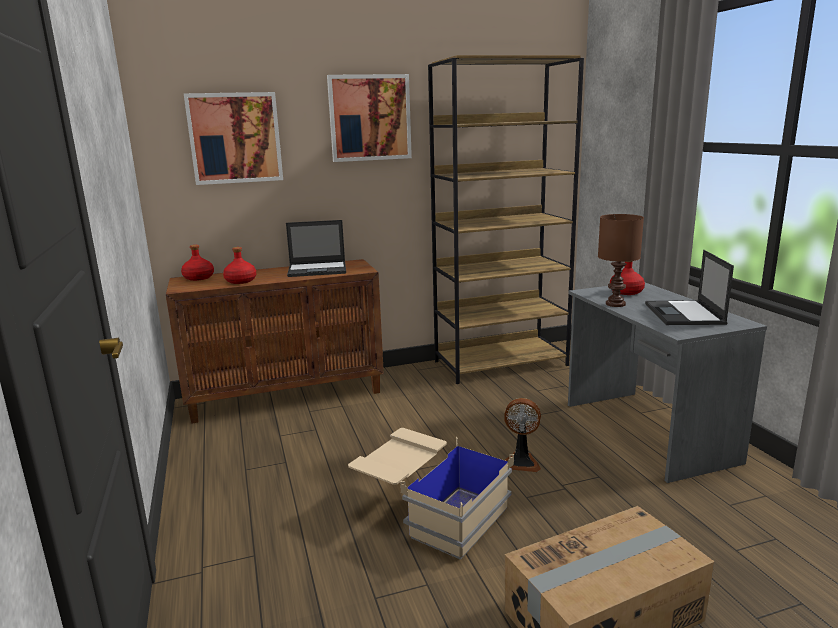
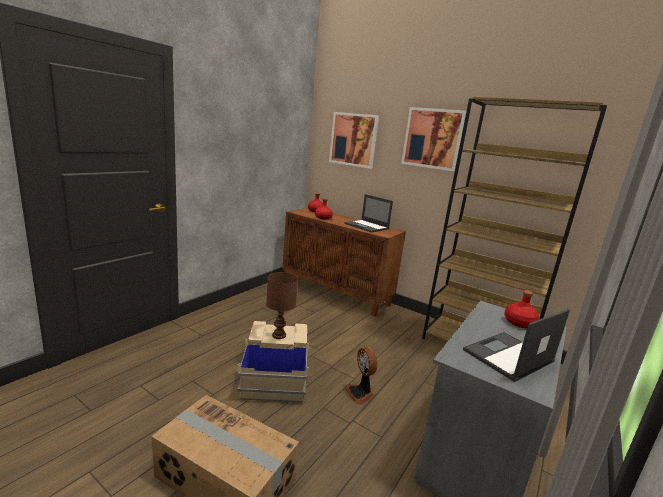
camera: 50 degrees right, 0 degrees up
(616, 304) = (479, 322): brown table lamp -> brown table lamp (279, 335)

